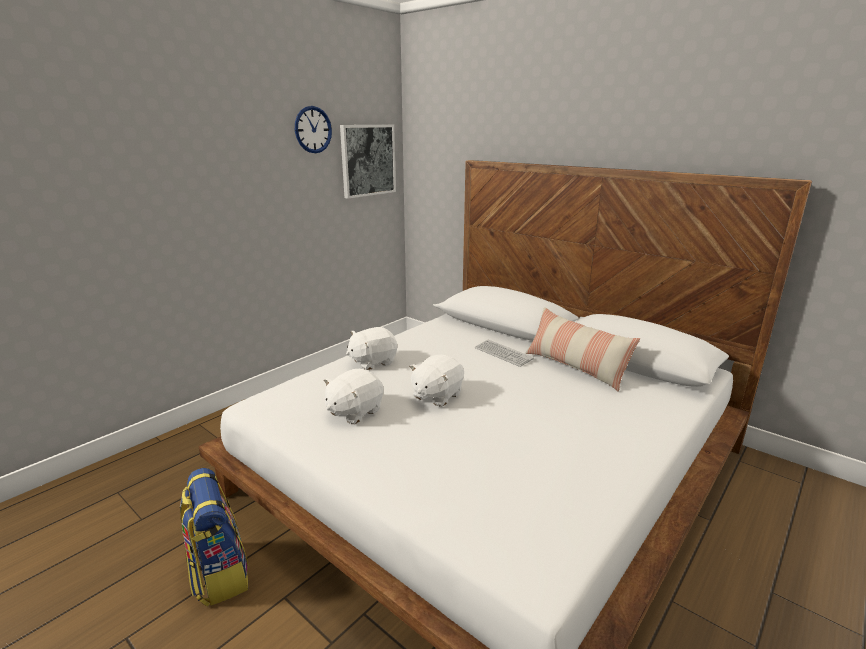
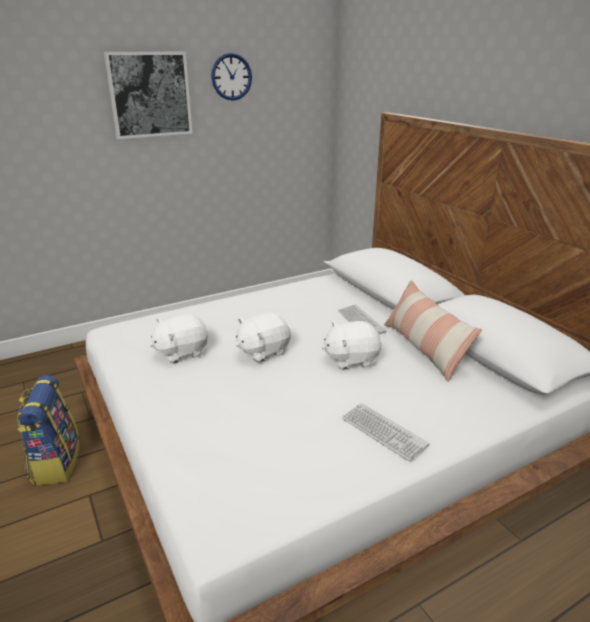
camera: 20 degrees right, 5 degrees up
(368, 160) = (293, 108): picture -> picture (150, 94)
(372, 361) = (232, 309): white plush toy -> white plush toy (351, 359)
(605, 444) = (383, 432): none -> keyboard

